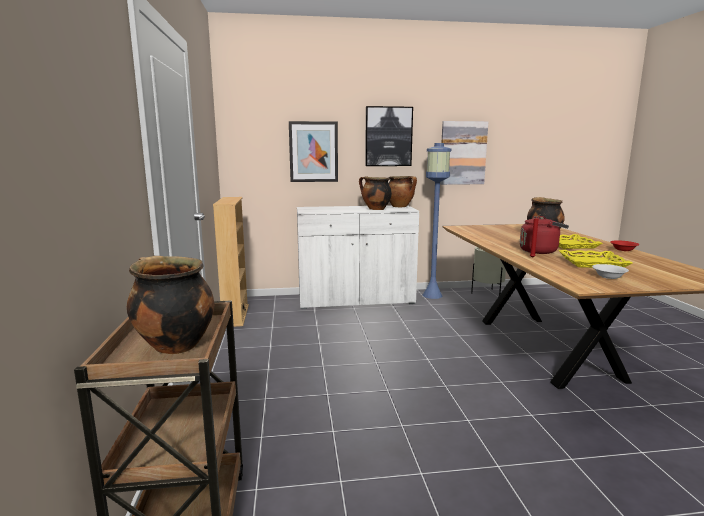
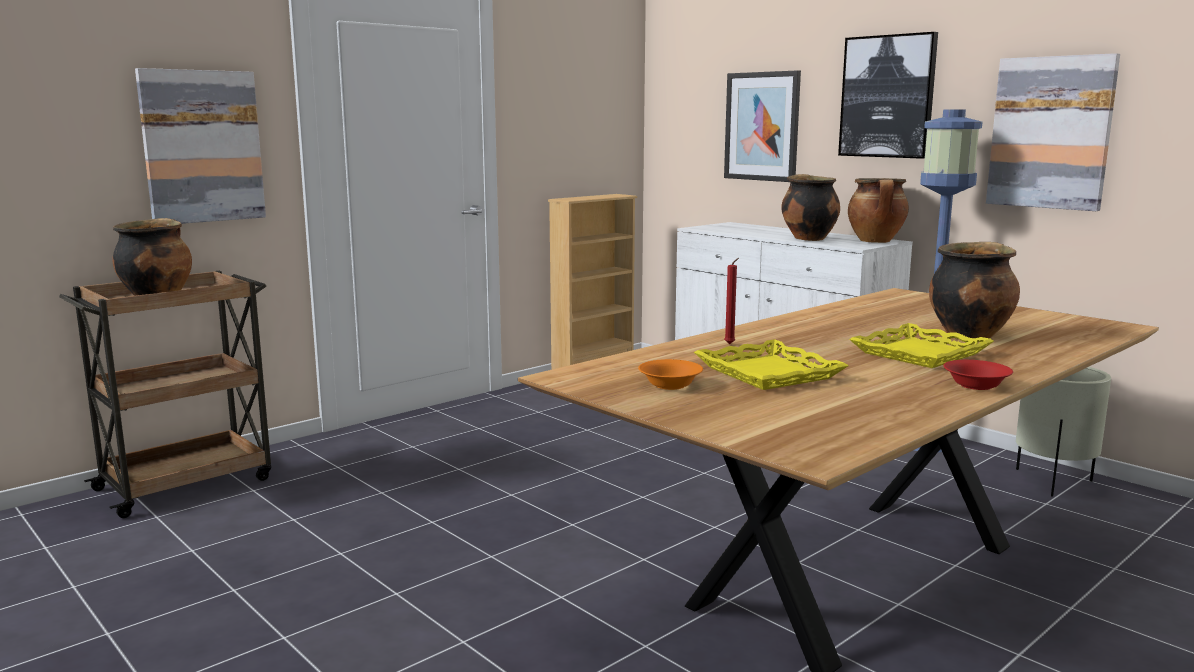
camera: 55 degrees right, 0 degrees up
(114, 175) = (202, 146): none -> picture
(540, 251) = (799, 344): red kettle -> none
(608, 276) = (671, 385): white bowl -> orange bowl

